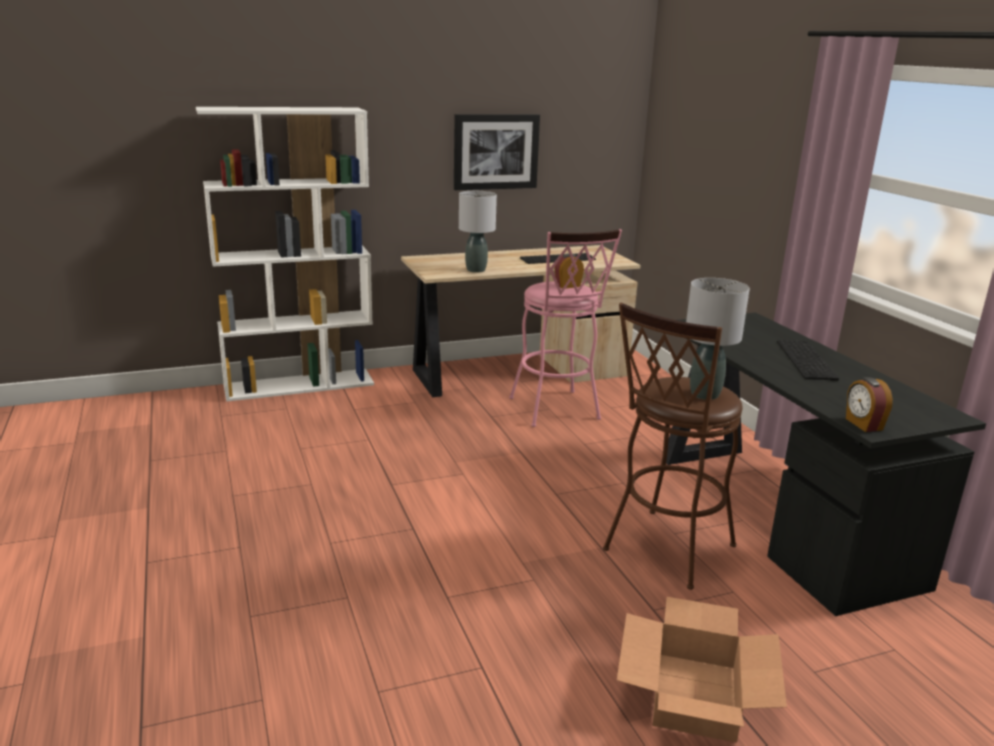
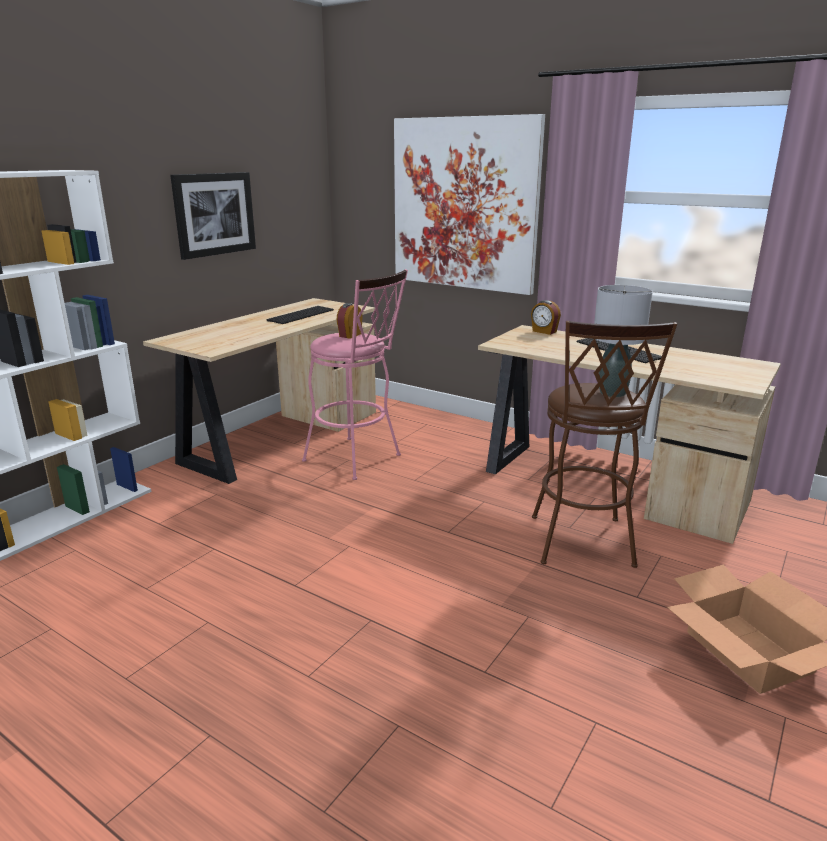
camera: 35 degrees left, 0 degrees up
(475, 270) = (245, 338): grey table lamp -> none
(742, 168) = (464, 204): none -> picture
(776, 513) = (607, 484): black desk -> beige desk
(863, 424) = (735, 384): alarm clock -> alarm clock (544, 331)

